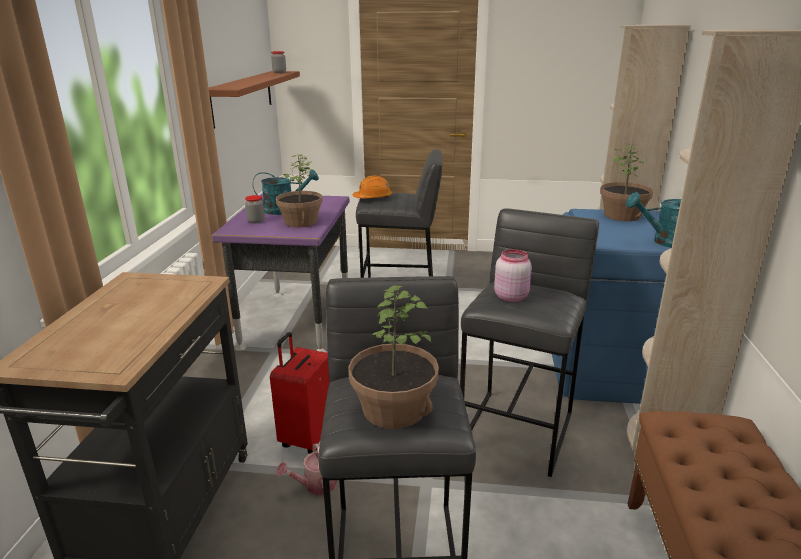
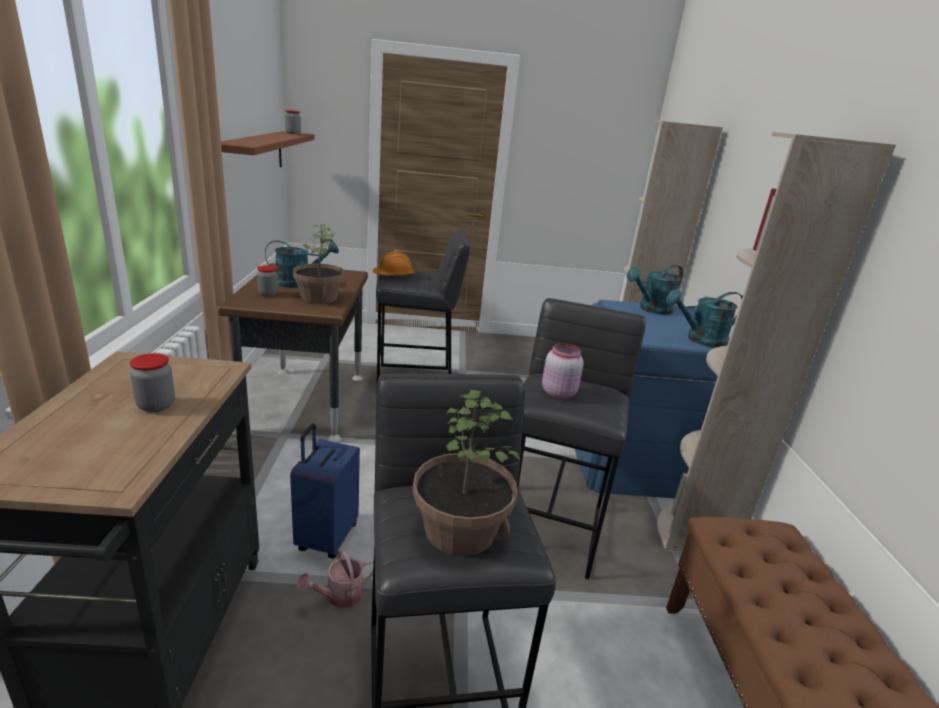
camera: 10 degrees left, 0 degrees up
(150, 312) = (156, 405): none -> jar
(296, 320) = (305, 401): purple desk -> brown desk
(307, 437) = (326, 537): red suitcase -> blue suitcase
(622, 215) = (651, 309): potted plant -> turquoise watering can

